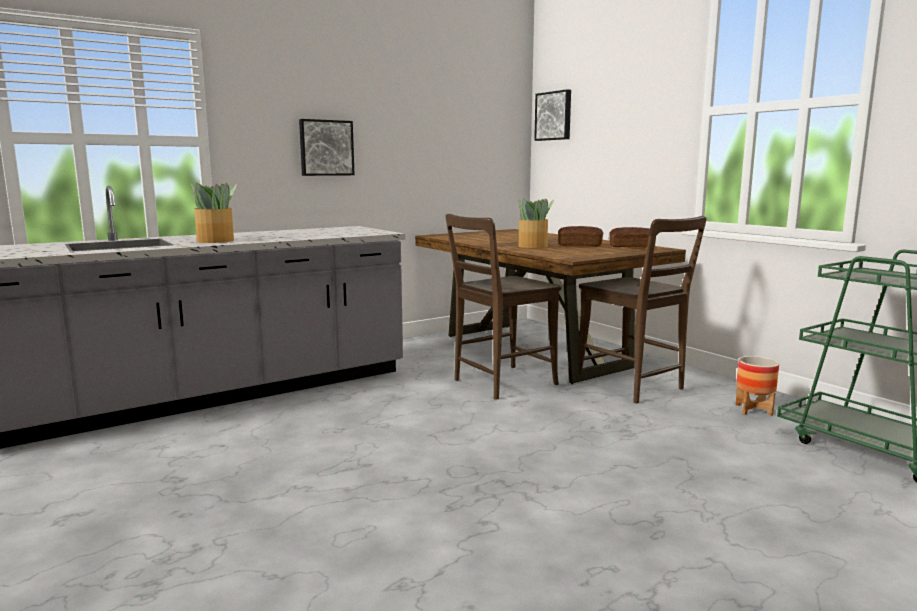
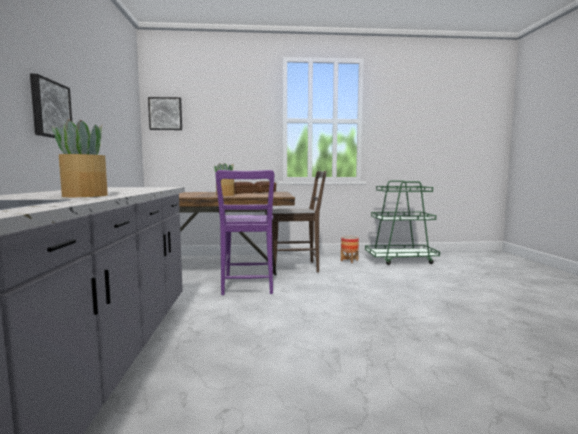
camera: 60 degrees left, 5 degrees down
(500, 383) = (248, 287): brown chair -> purple chair

